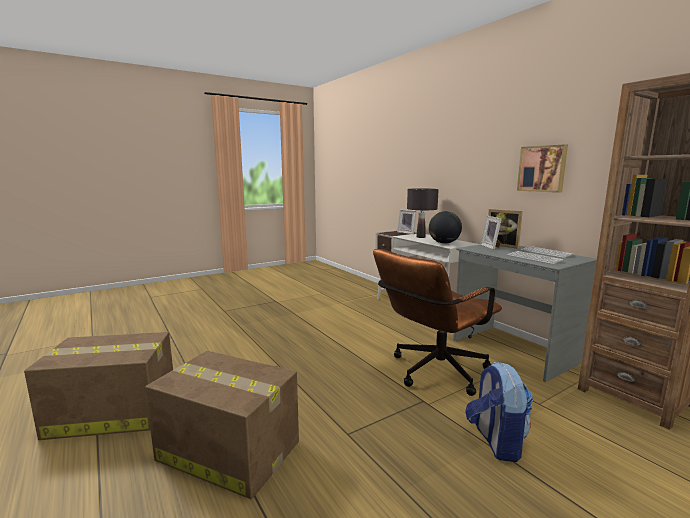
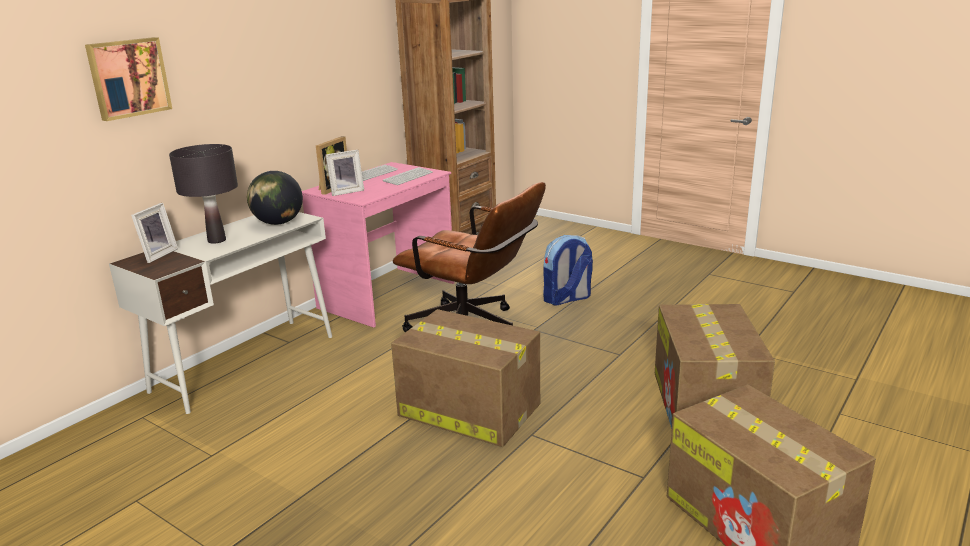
camera: 110 degrees left, 10 degrees up
(323, 352) = (467, 409): none -> cardboard box
(513, 351) = (388, 296): grey desk -> pink desk
(542, 169) = (325, 80): picture -> picture (128, 78)

